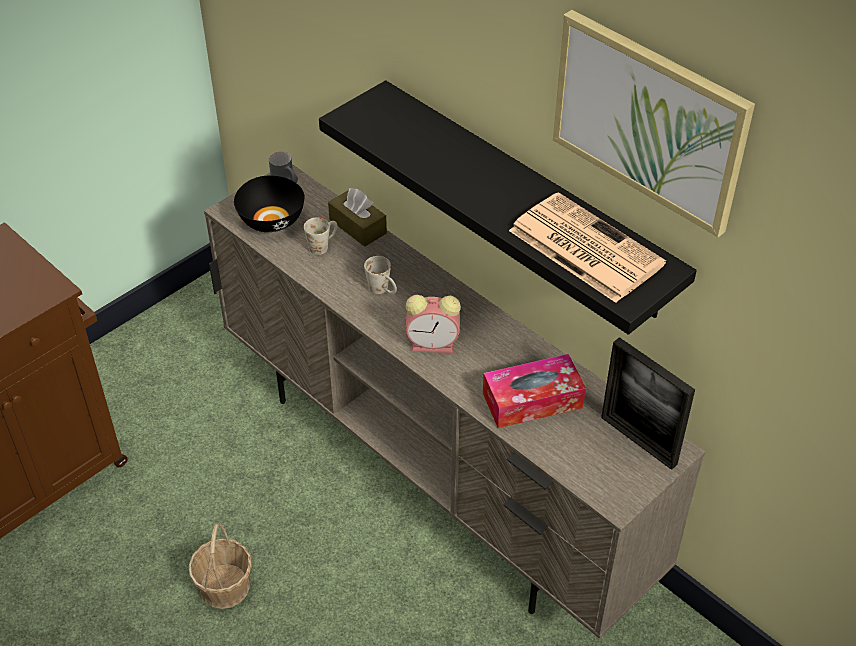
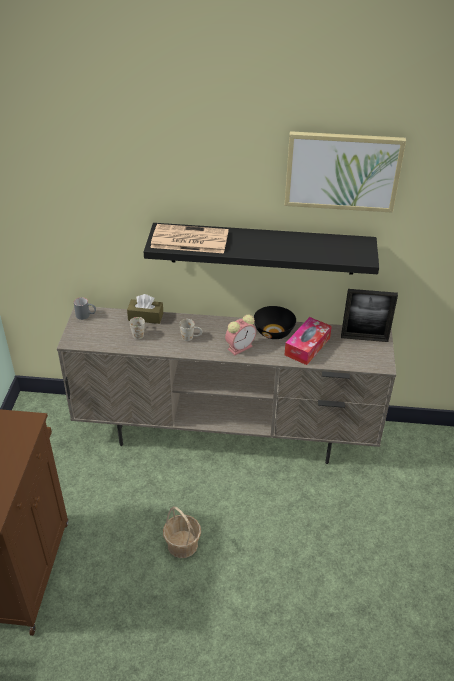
camera: 40 degrees left, 5 degrees down
(272, 220) = (99, 335): black bowl -> black bowl (274, 332)
(583, 247) = (326, 249): newspaper -> newspaper (188, 240)

